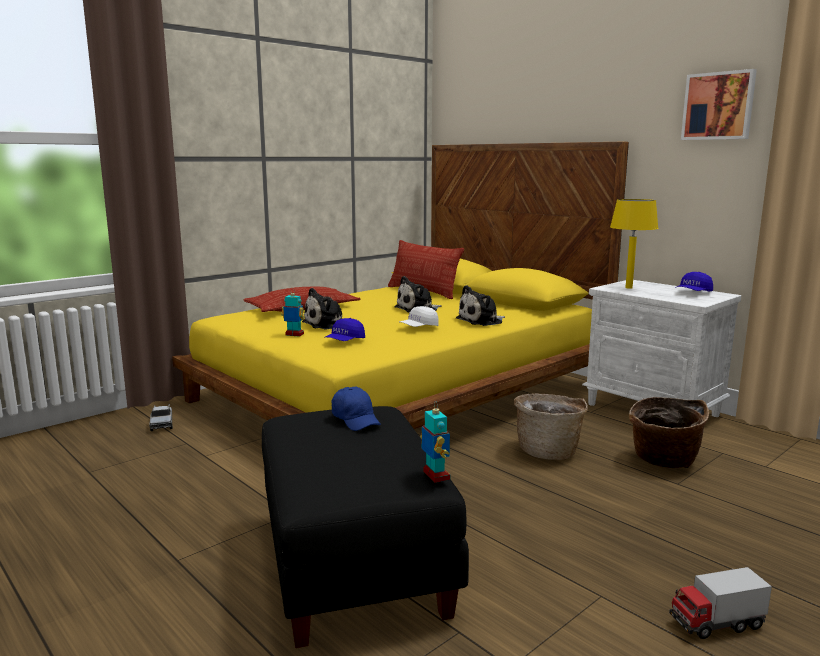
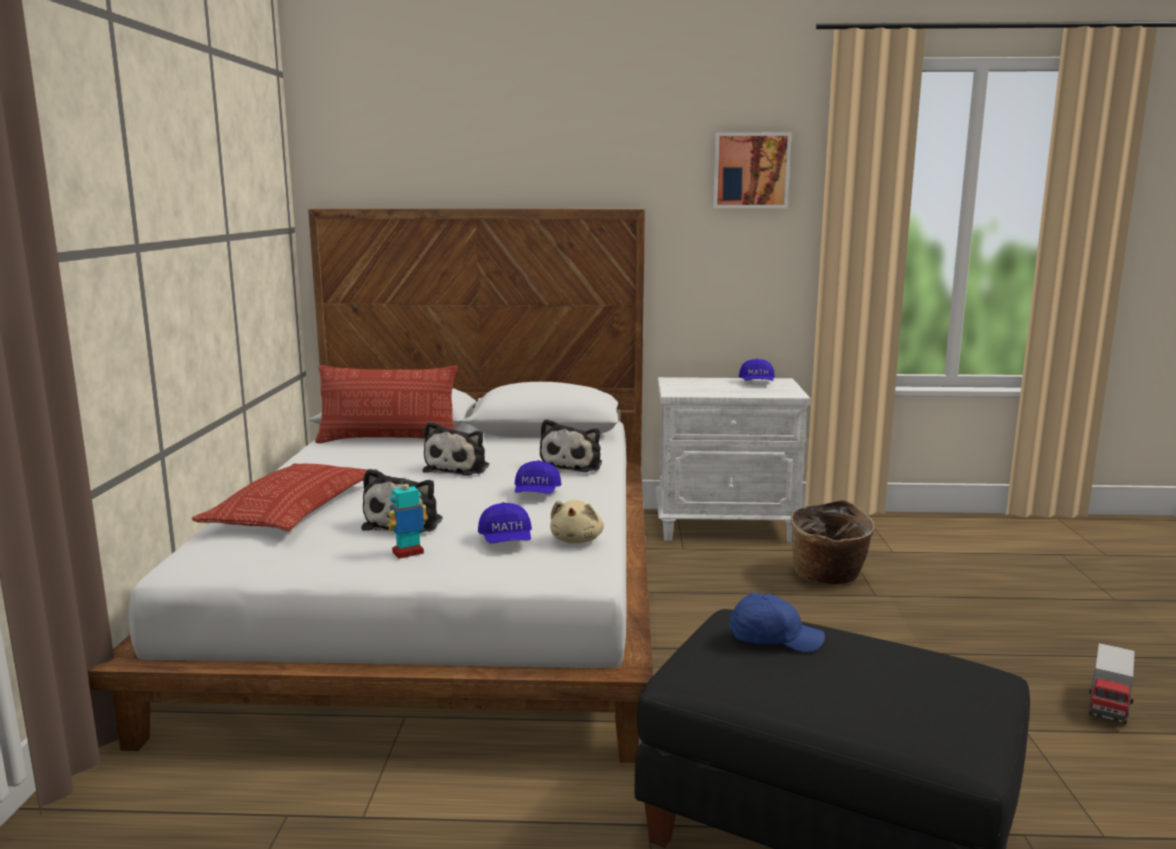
camera: 45 degrees left, 0 degrees up
(162, 423) = (162, 807): toy truck -> none
(377, 350) = (577, 540): none -> beige plush toy
(402, 392) = (447, 599): yellow bed -> white bed
(419, 327) = (536, 494): white cap -> blue cap
(435, 476) = (984, 663): toy robot -> none
(548, 451) = (731, 608): basket -> none
(629, 287) = (692, 388): yellow table lamp -> none

